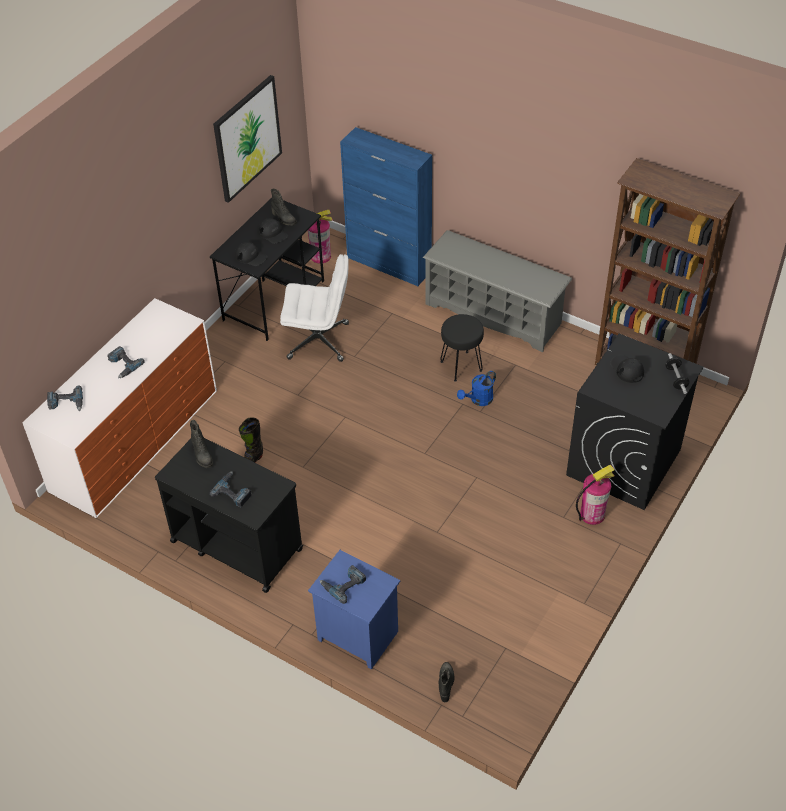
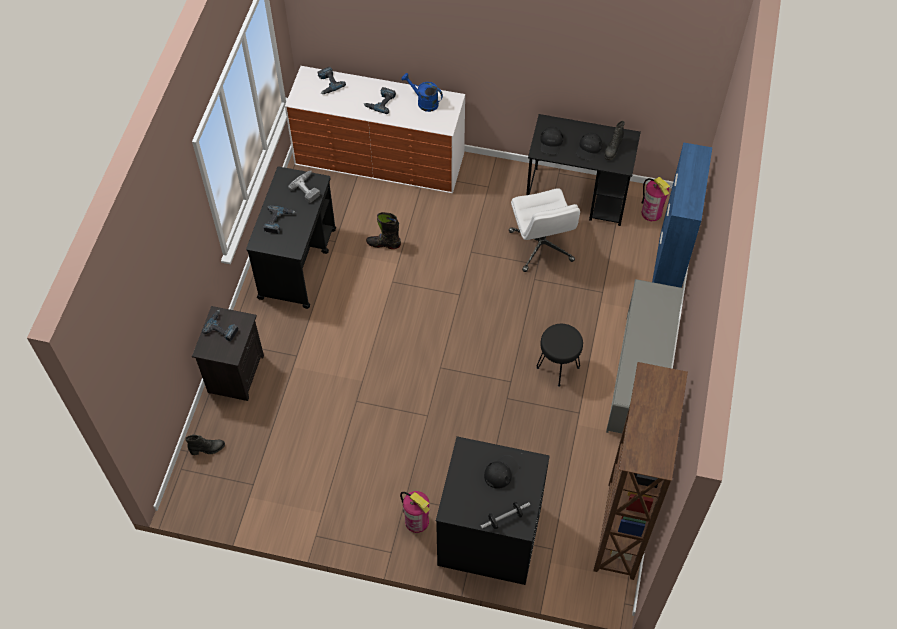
camera: 70 degrees right, 10 degrees up
(202, 455) = (308, 188): black boot -> power drill
(247, 138) = (629, 67): picture -> none
(356, 636) = (235, 373): blue nightstand -> black nightstand
(478, 400) = (520, 393): blue watering can -> blue watering can (424, 102)

